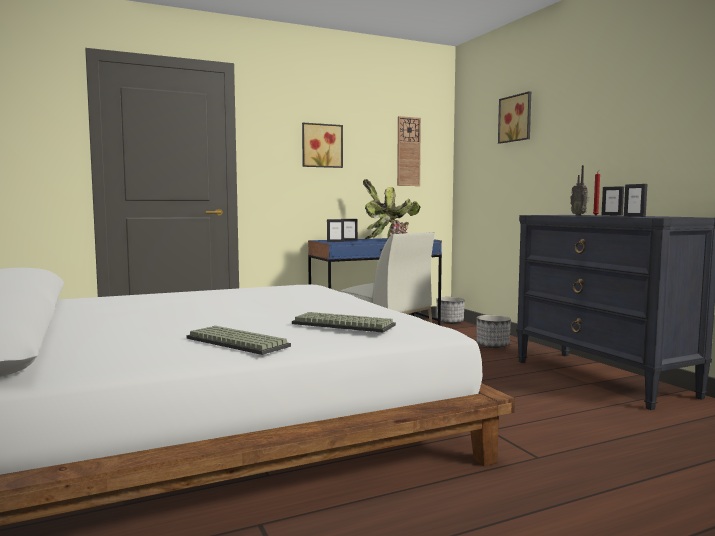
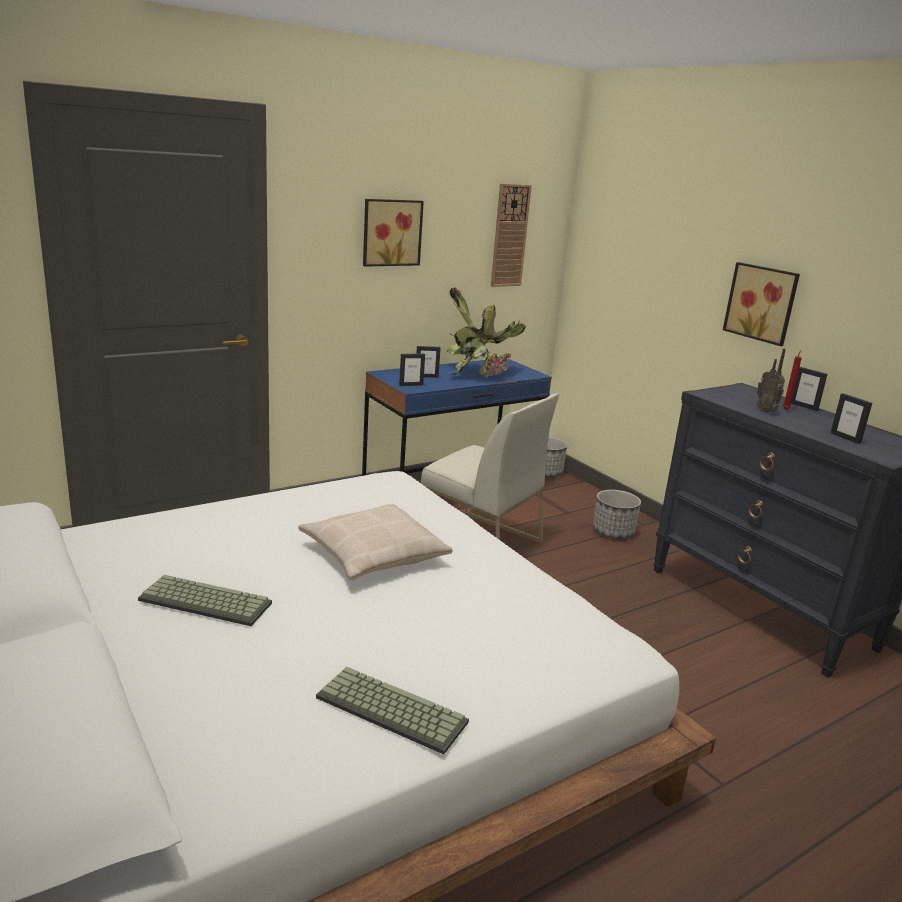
camera: 10 degrees left, 15 degrees up
(272, 303) = (373, 554): none -> beige pillow
(341, 325) = (508, 650): keyboard -> keyboard (203, 603)
(516, 118) = (677, 219): picture -> picture (762, 303)

